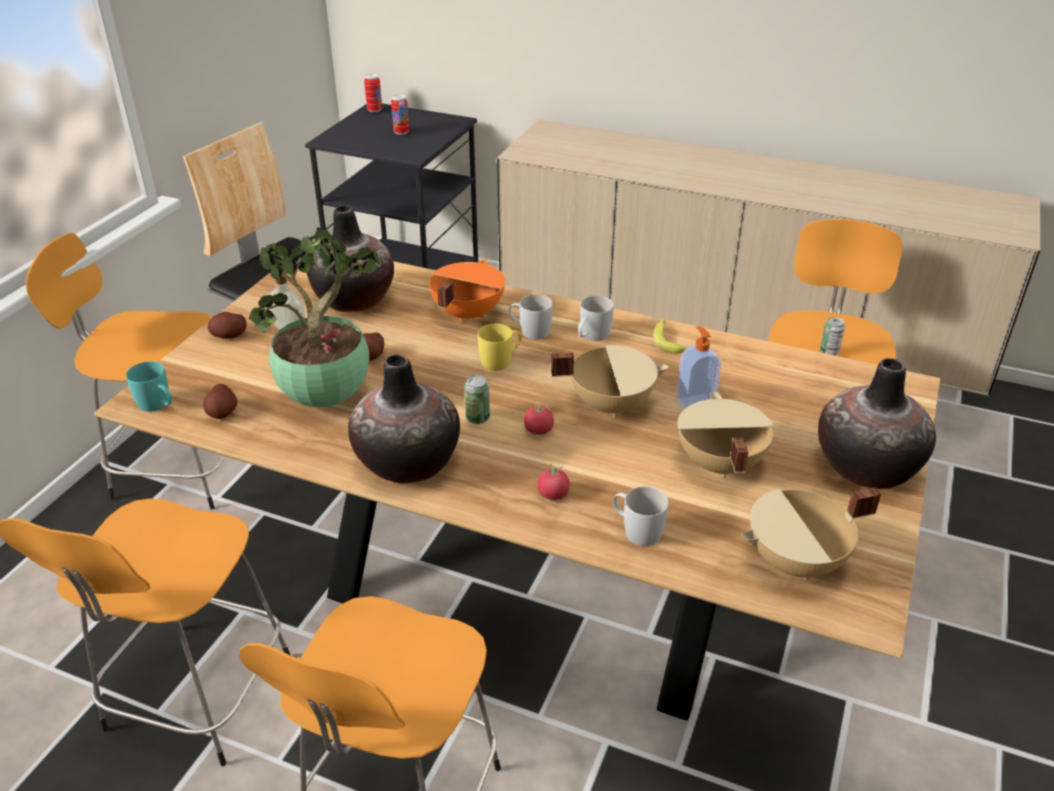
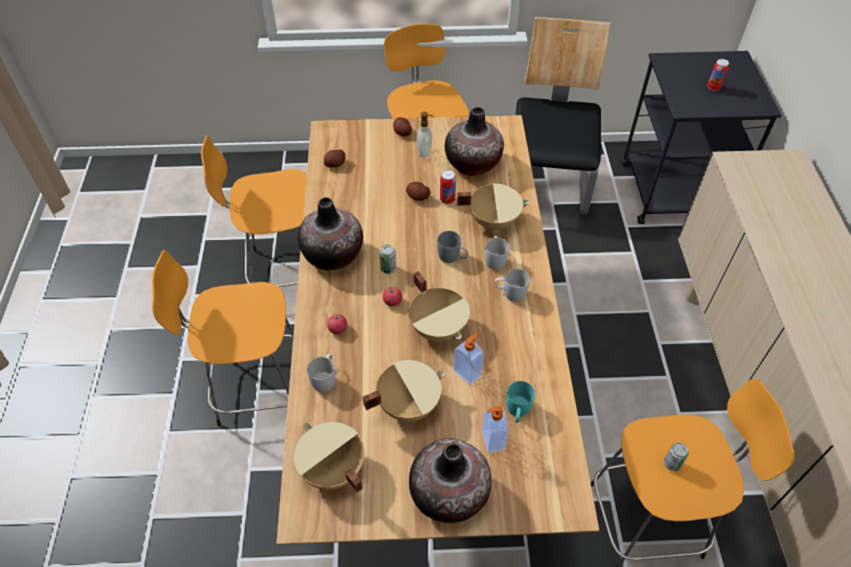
camera: 65 degrees right, 15 degrees up
(158, 405) = (328, 139): turquoise mug -> turquoise mug (517, 412)
(328, 396) = (371, 197): potted plant -> none
(374, 110) = (735, 59): can -> can (447, 200)
(466, 313) = (493, 221): orange cooking pot -> beige cooking pot
(501, 361) = (452, 257): yellow mug -> grey mug
(667, 339) = (534, 336): banana -> none
(802, 413) = (492, 440): none -> soap dispenser

